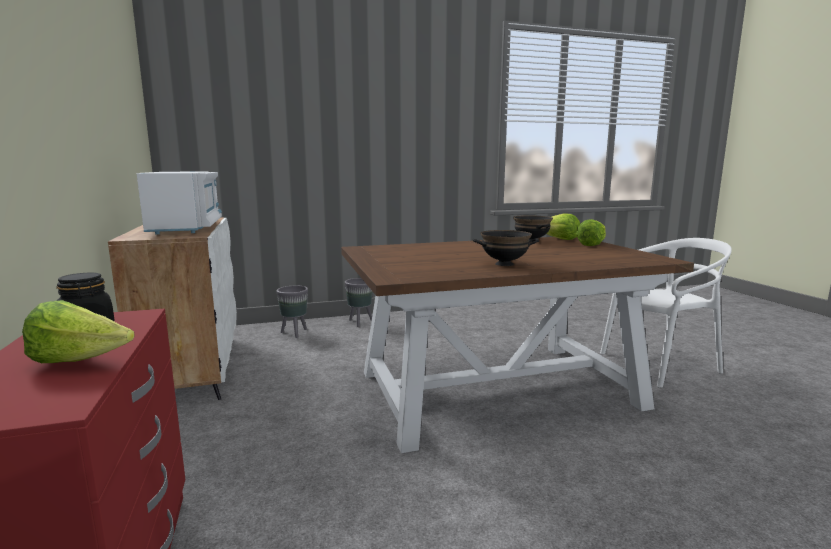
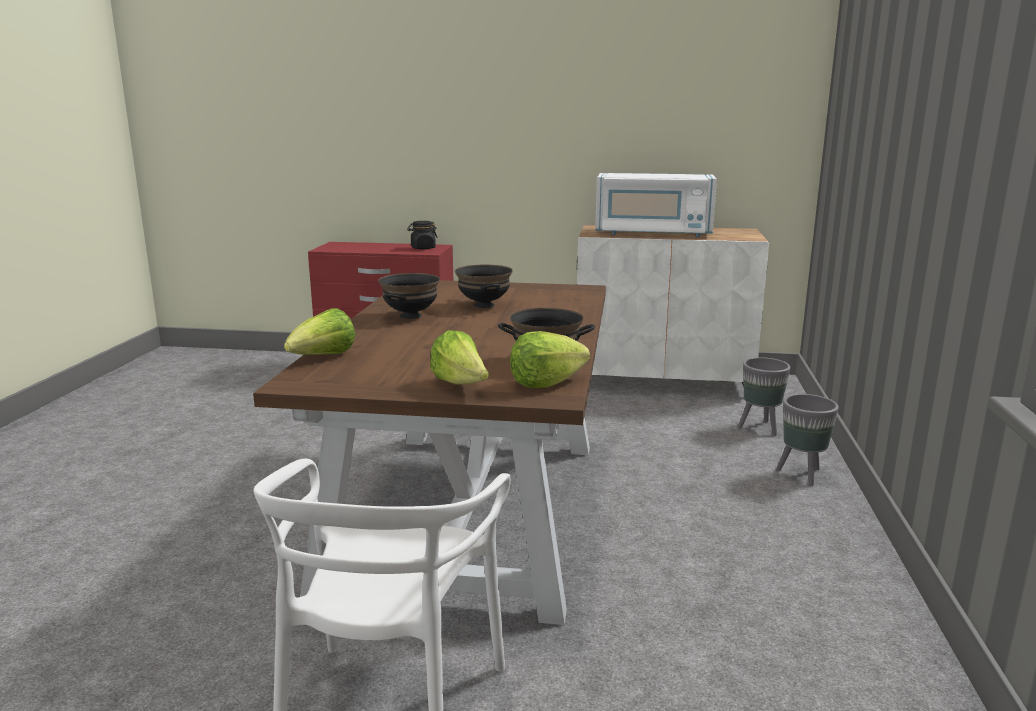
camera: 115 degrees right, 5 degrees up
(80, 361) = (367, 249): lettuce -> lettuce (323, 358)
(444, 257) = (483, 305): none -> black bowl

